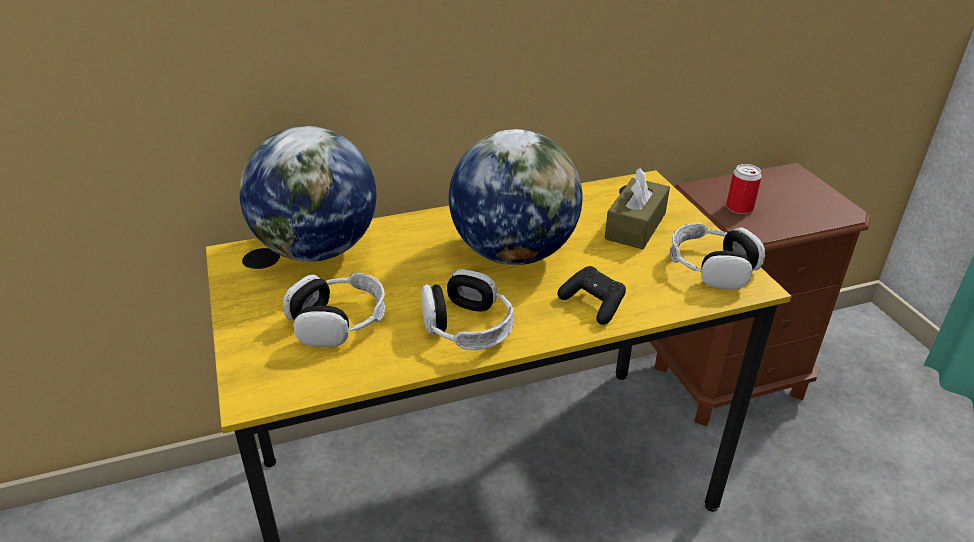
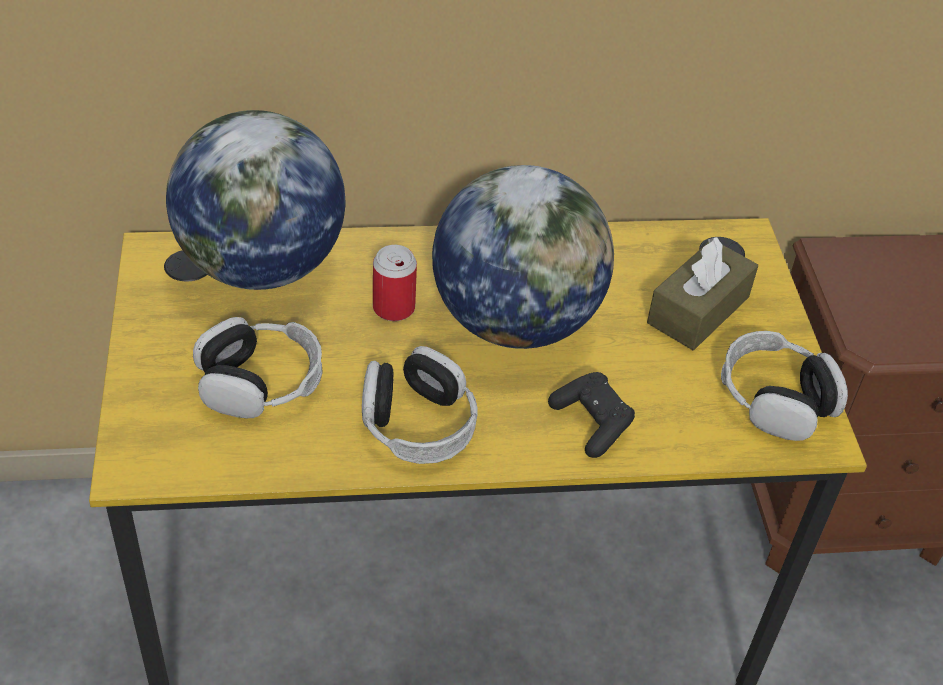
camera: 10 degrees right, 10 degrees up
(739, 208) = (874, 298): can -> can (393, 308)

